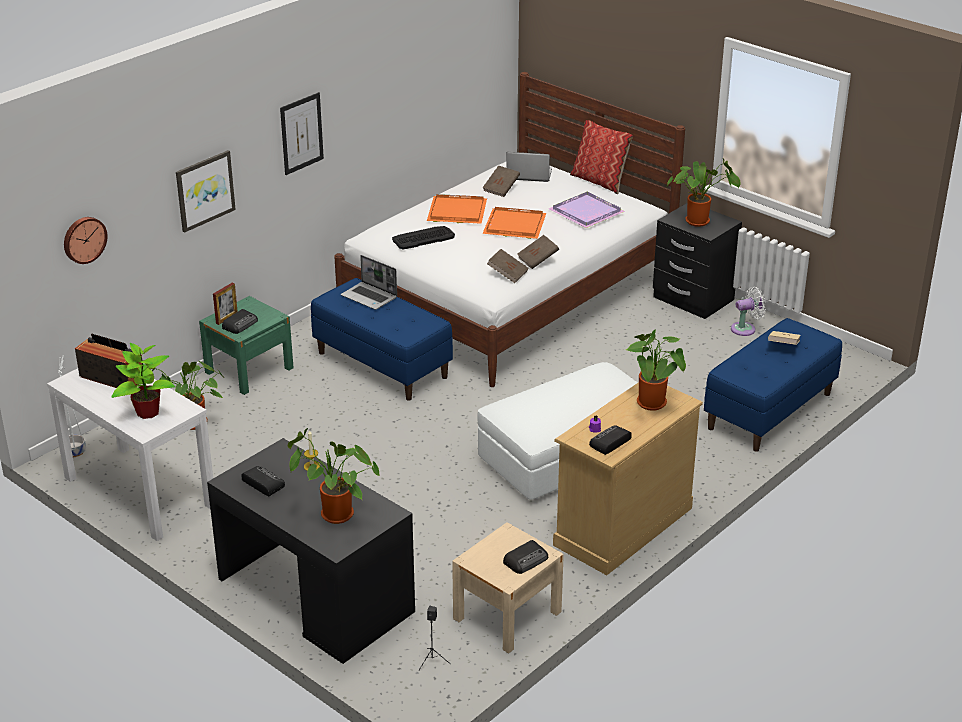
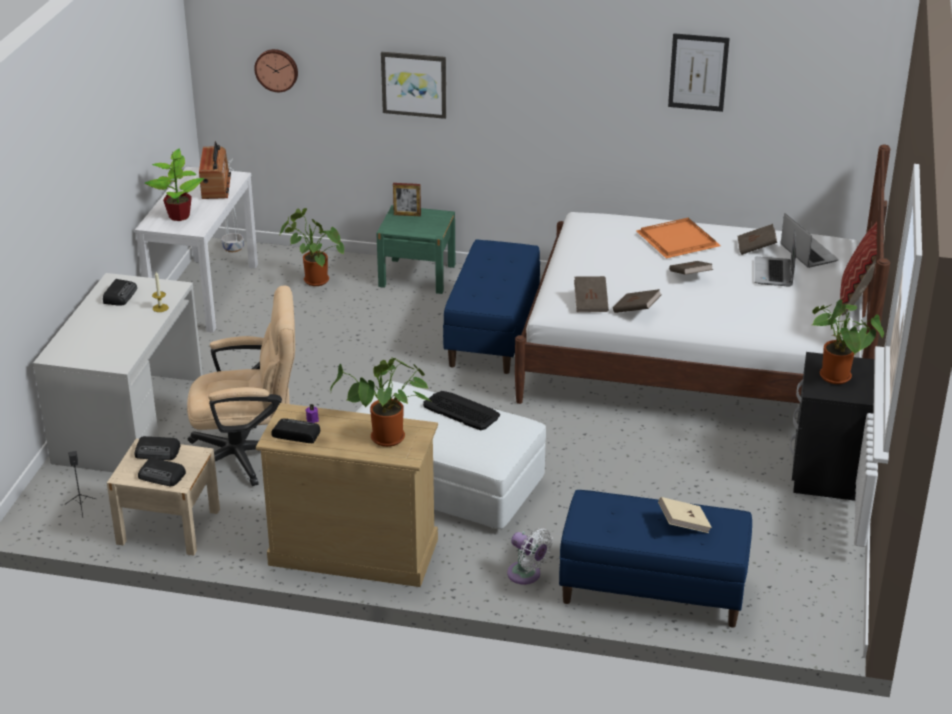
camera: 60 degrees right, 0 degrees up
(240, 324) = (404, 223): radio -> radio (158, 452)
(301, 133) = (543, 79): picture -> picture (698, 72)
(315, 595) = (129, 420): black desk -> white desk
(333, 516) = (97, 340): potted plant -> none
(370, 297) = (511, 263): laptop -> laptop (774, 273)
(423, 238) = (604, 240): keyboard -> keyboard (461, 410)
(441, 541) = (249, 456): none -> beige office chair
(513, 225) = (690, 277): orange tray -> brown book
(586, 213) = (769, 308): purple tray -> none
(745, 329) = (806, 527): white fan -> white fan (526, 575)

